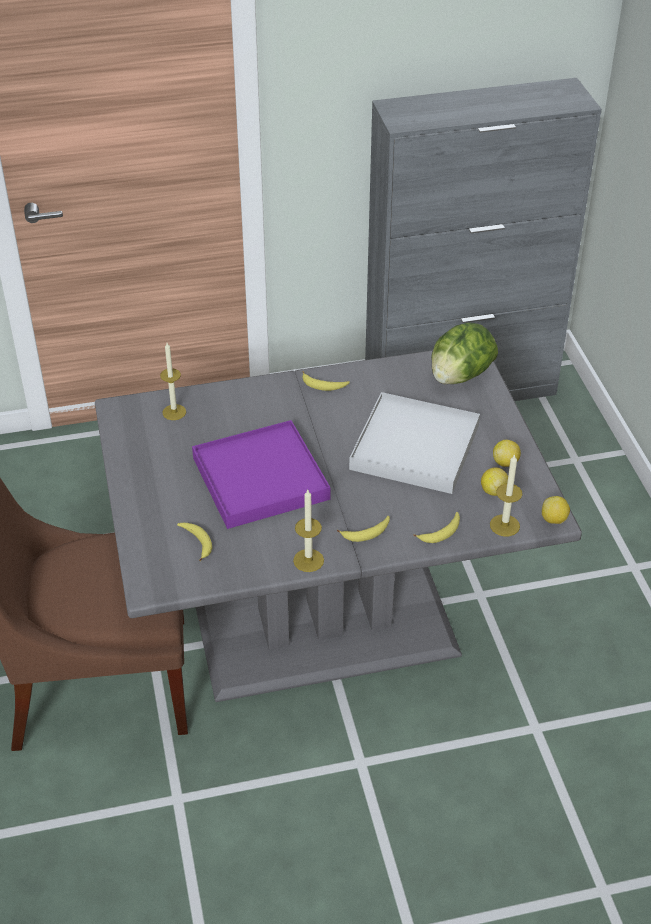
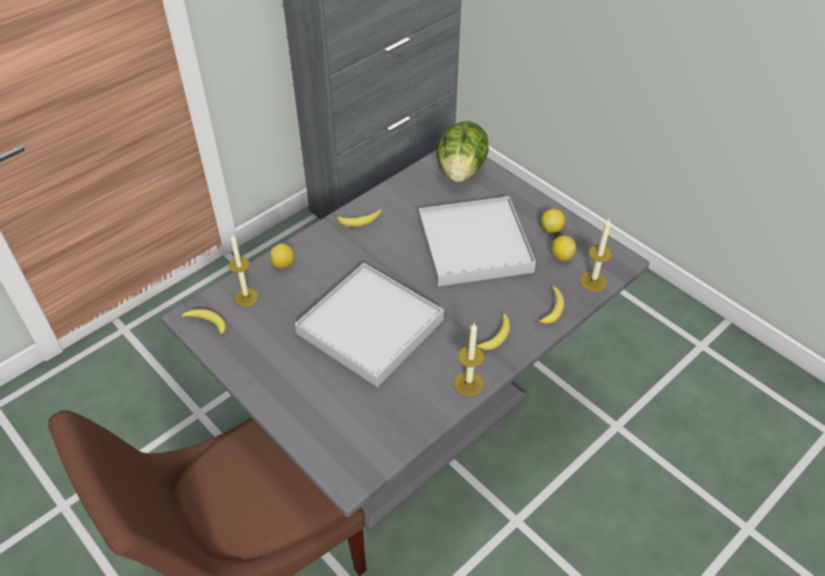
camera: 30 degrees left, 5 degrees up
(197, 542) = (360, 412): banana -> banana (207, 323)
(260, 478) = (370, 327): purple tray -> white tray
(554, 520) = (624, 261): lemon -> lemon (284, 264)

